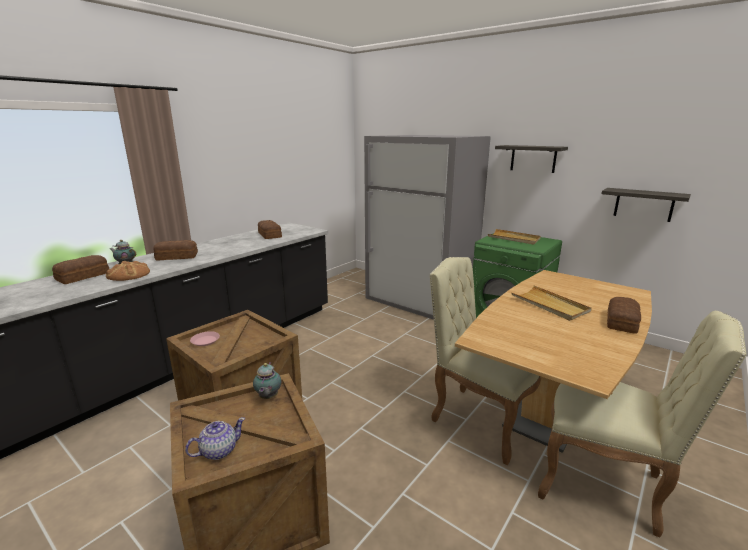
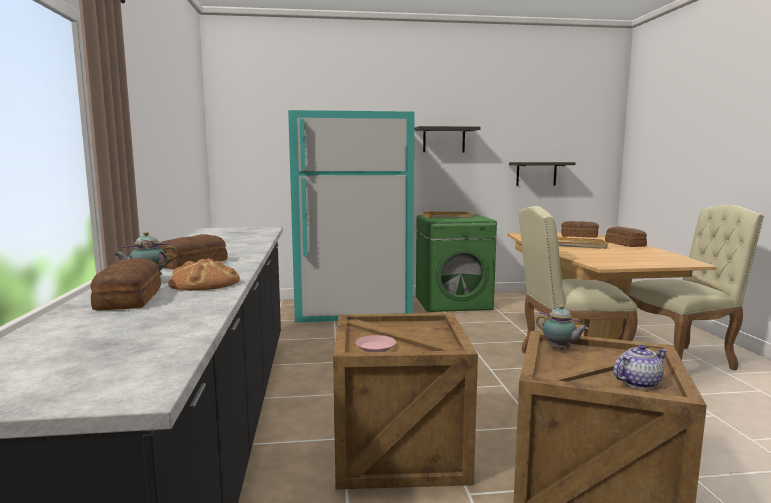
camera: 45 degrees left, 10 degrees down
(218, 451) = (637, 383): teapot -> teapot turned 60 degrees clockwise
(269, 235) = (230, 236): bread -> bread (579, 236)
(420, 299) = (352, 309): grey fridge -> turquoise fridge

